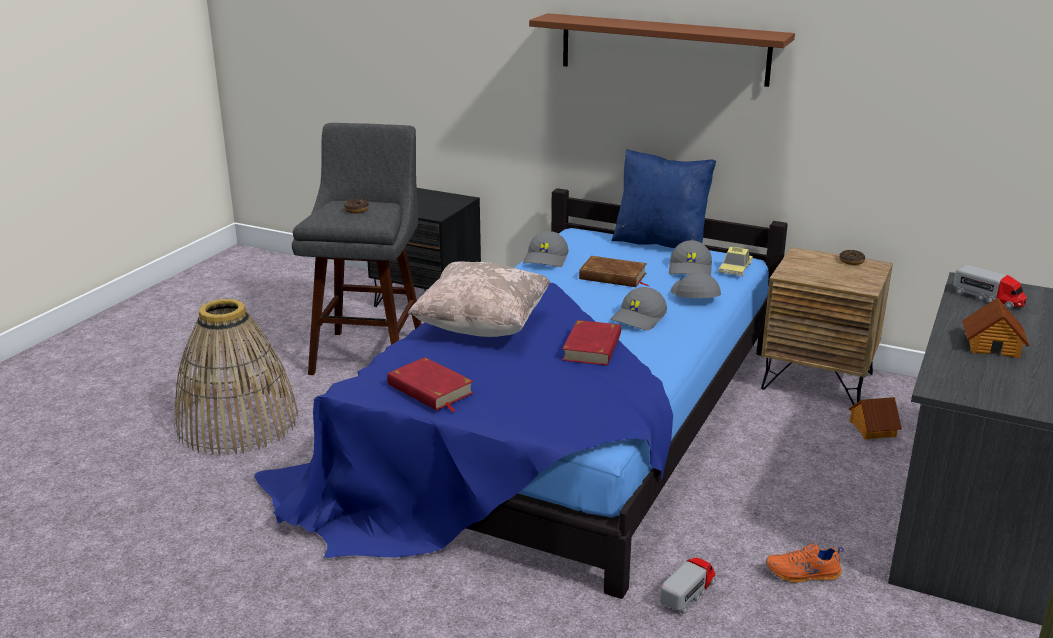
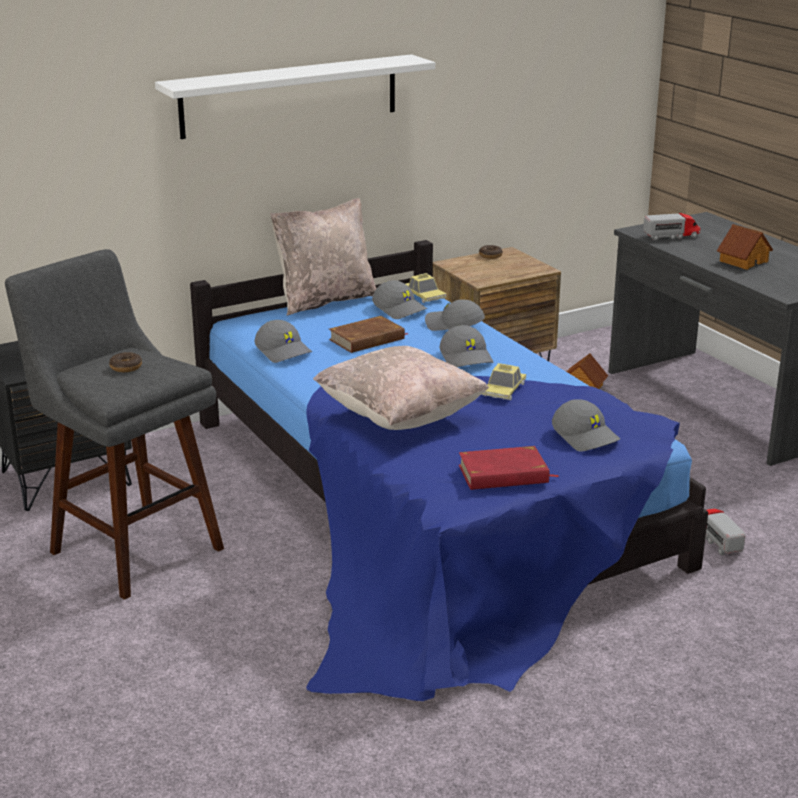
camera: 55 degrees left, 0 degrees up
(237, 422) = (170, 676): basket -> none
(549, 404) = (586, 436): none -> grey cap
(592, 347) = (503, 390): red book -> toy car
(660, 242) = (325, 300): blue pillow -> beige pillow
(663, 49) = (290, 96): brown shelf -> white shelf
(802, 574) = (734, 489): orange shoe -> none

